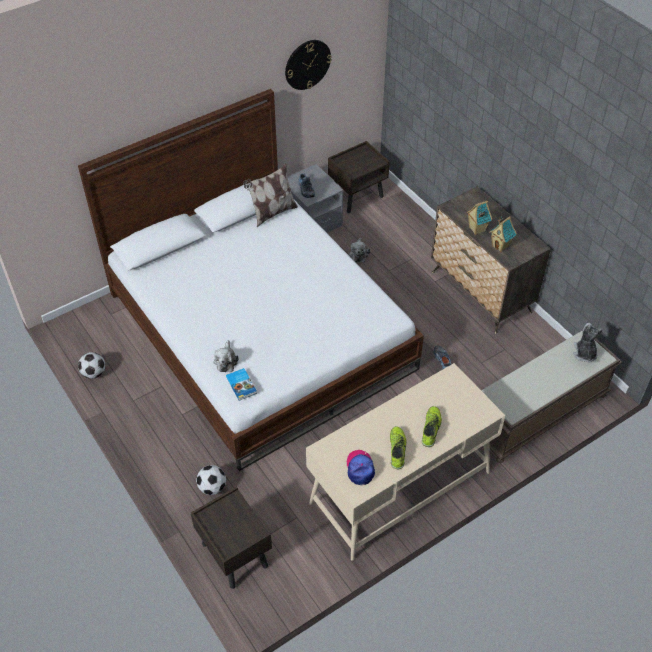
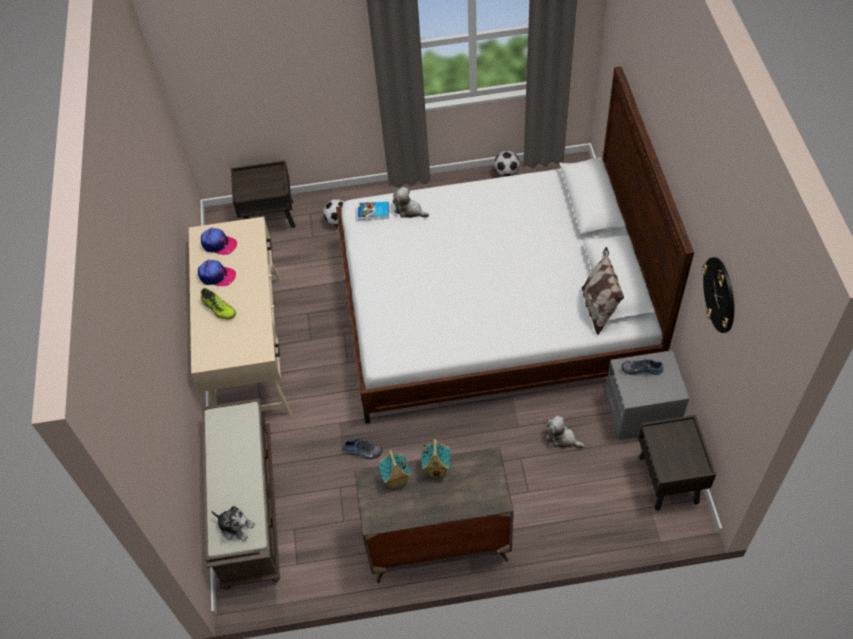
camera: 120 degrees right, 5 degrees up
(397, 450) = (217, 276): shoe -> cap

